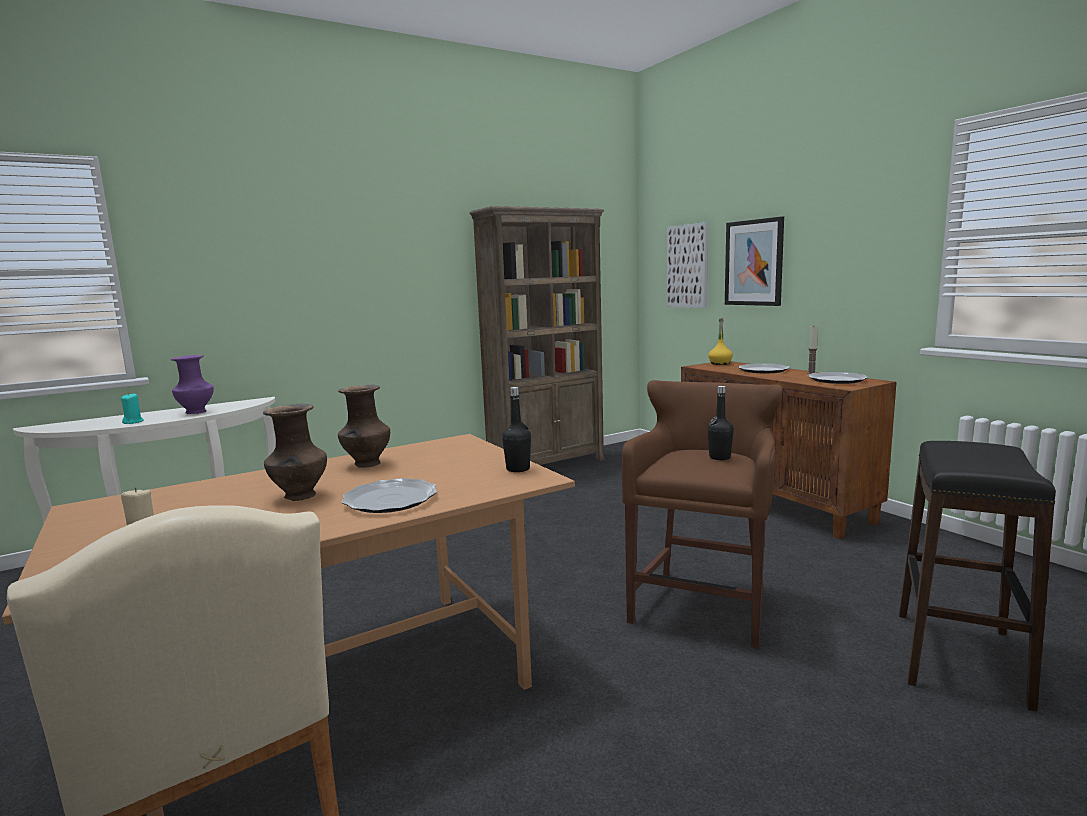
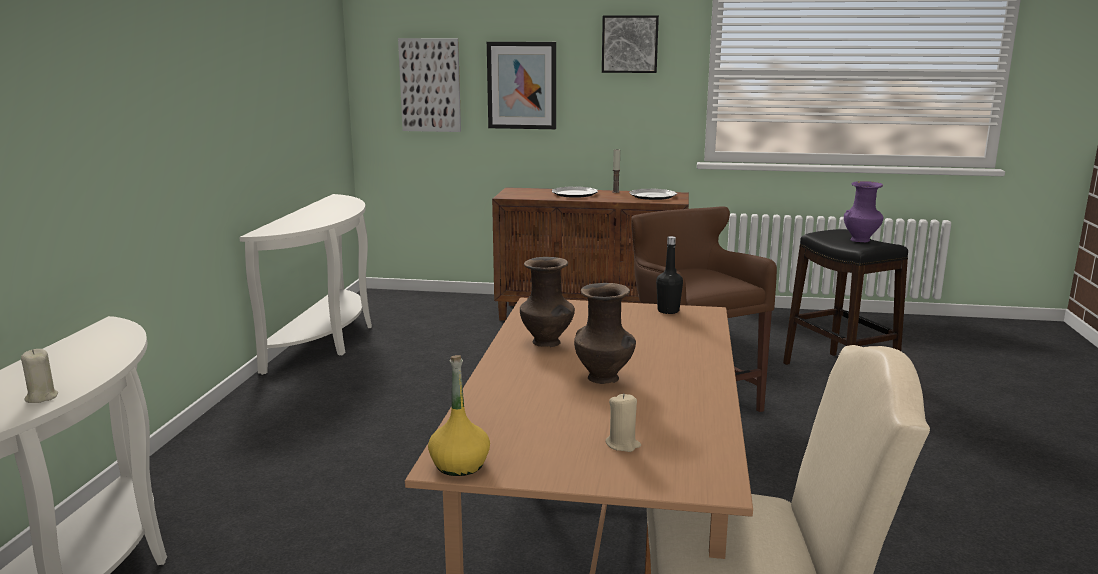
camera: 50 degrees left, 5 degrees up
(133, 422) = (41, 397): turquoise candle -> beige candle
(196, 412) = (90, 360): purple vase -> purple vase (861, 240)
(391, 499) = (674, 355): plate -> none
(547, 465) = (328, 339): brown bookcase -> white console table
(719, 457) = (702, 273): black bottle -> none
(720, 363) = (515, 191): yellow bottle -> yellow bottle (459, 465)
(854, 210) = (630, 44): none -> picture

